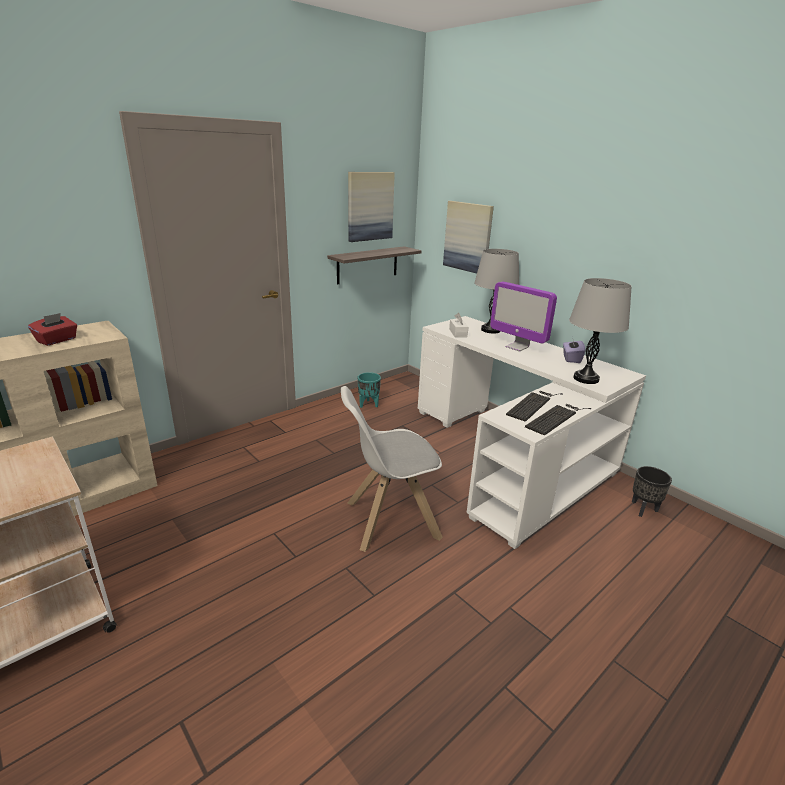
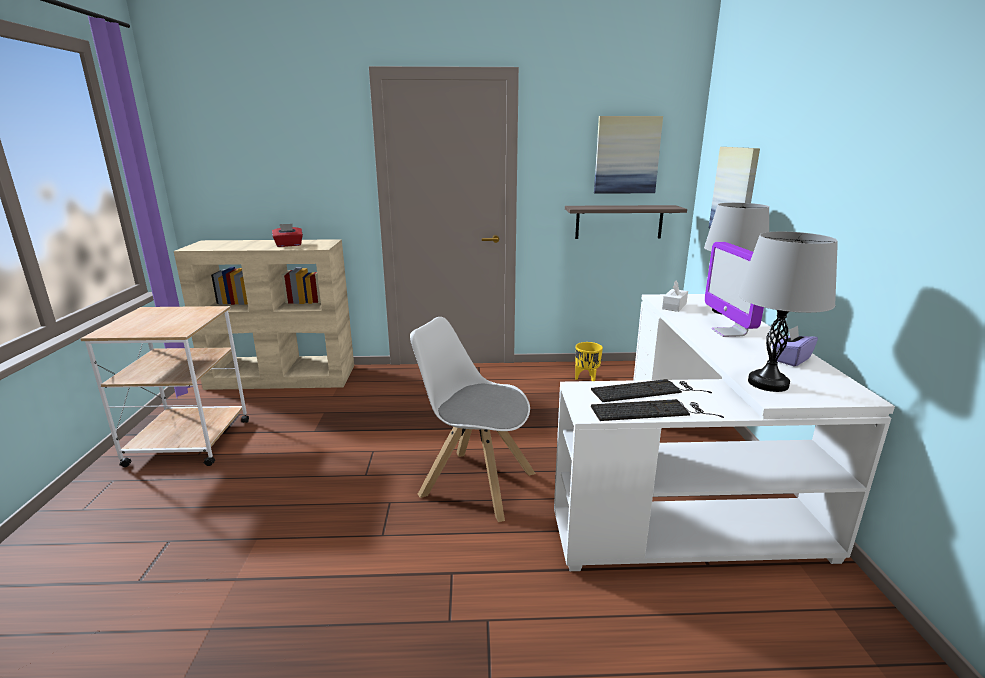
camera: 40 degrees right, 5 degrees down
(368, 404) = (586, 379): turquoise planter -> yellow planter
(643, 509) = (833, 626): black planter -> none

